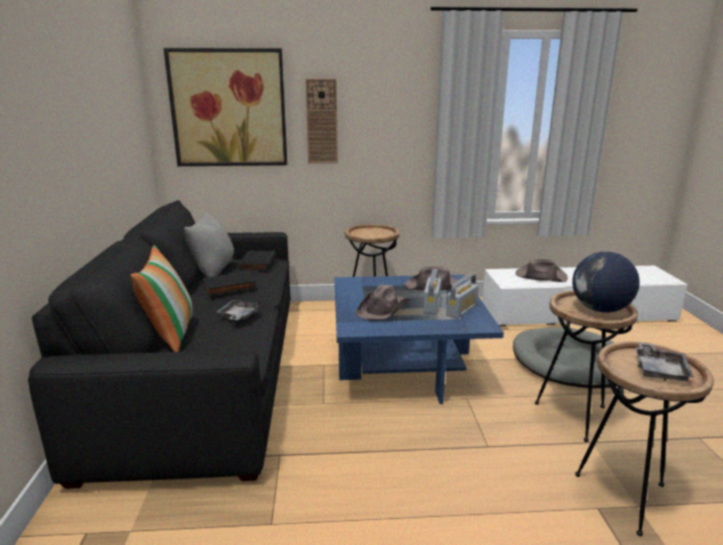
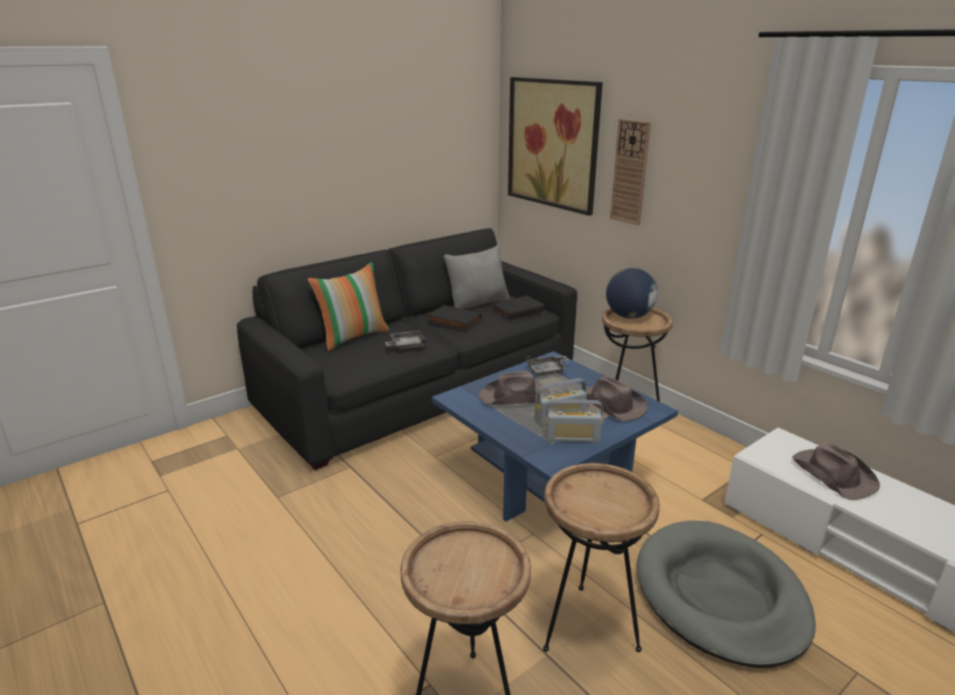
camera: 55 degrees right, 5 degrees up
(600, 310) = (601, 506): globe -> globe (628, 316)
(659, 370) = (464, 573): grey tray -> grey tray (547, 371)

